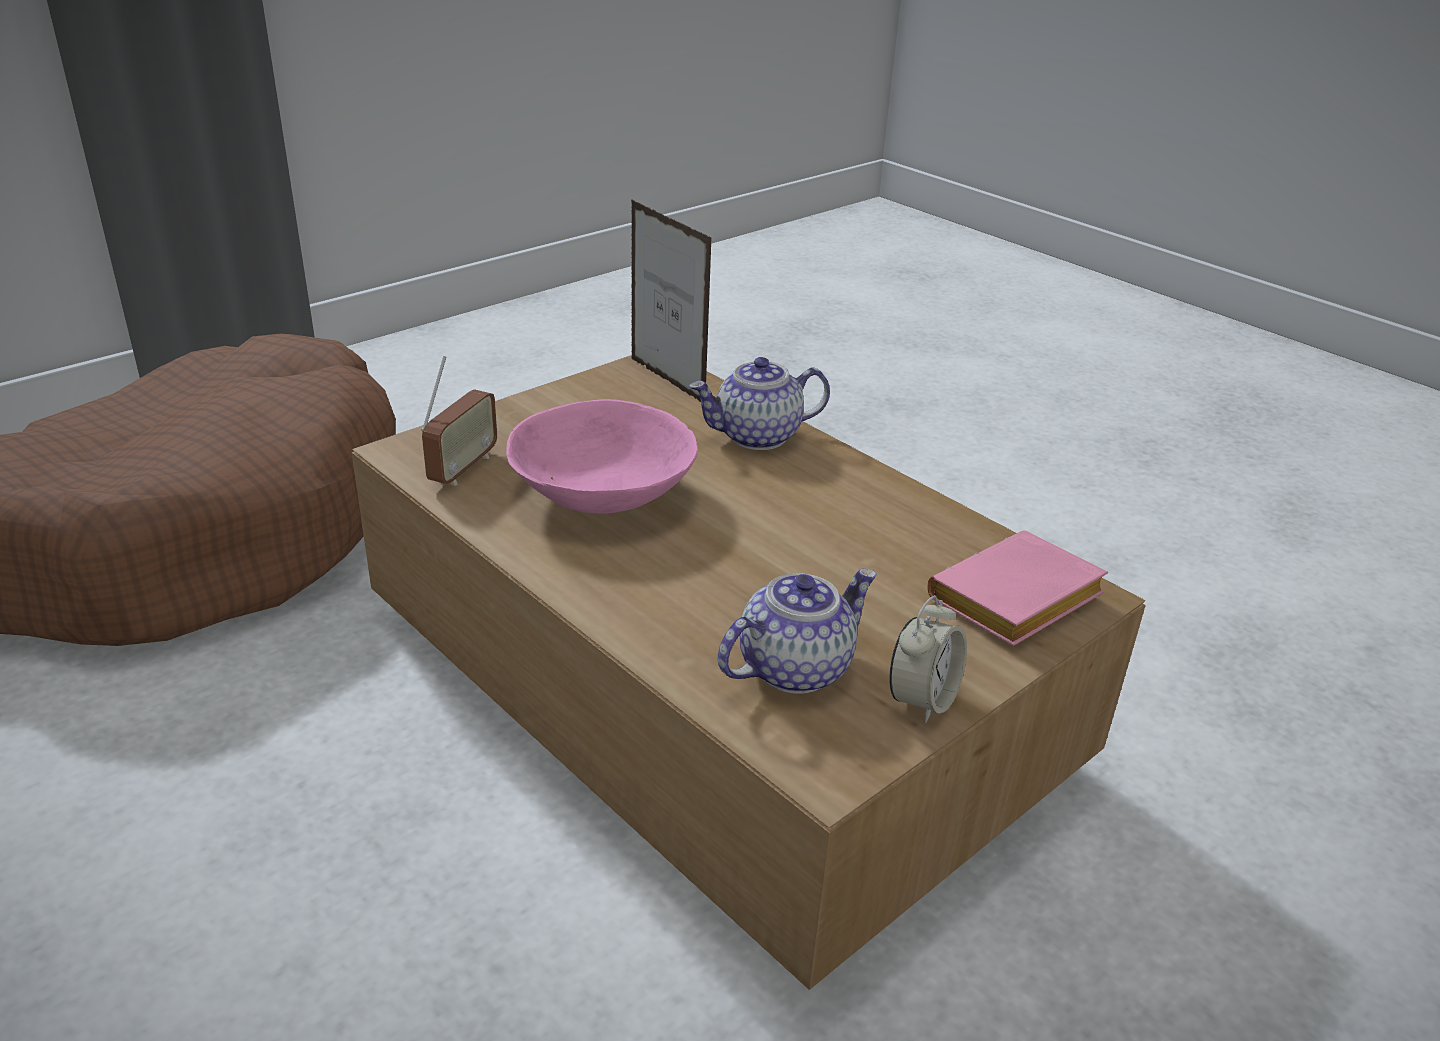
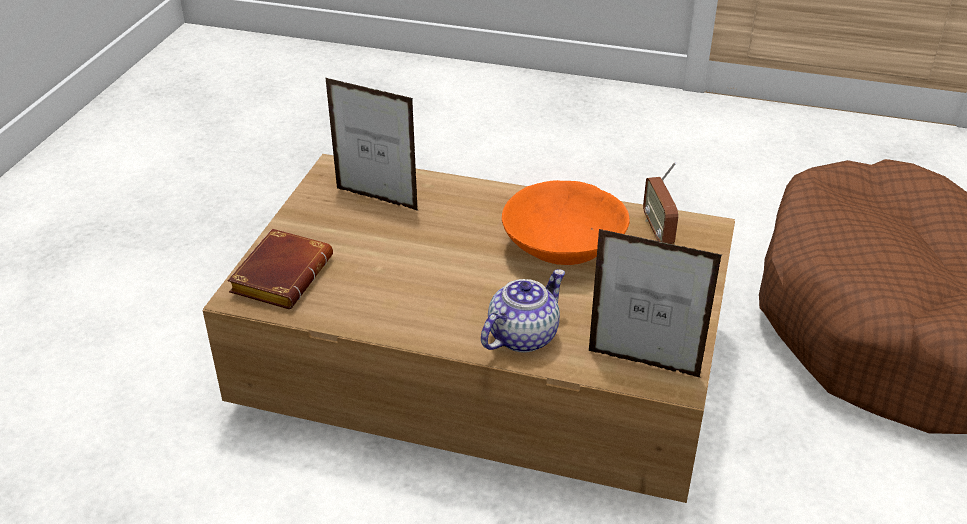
camera: 150 degrees right, 5 degrees up
(601, 495) = (563, 247): pink bowl -> orange bowl
(794, 667) = (377, 199): teapot -> picture frame
(922, 699) = (309, 207): alarm clock -> none
(1015, 603) = (281, 274): pink book -> brown book

